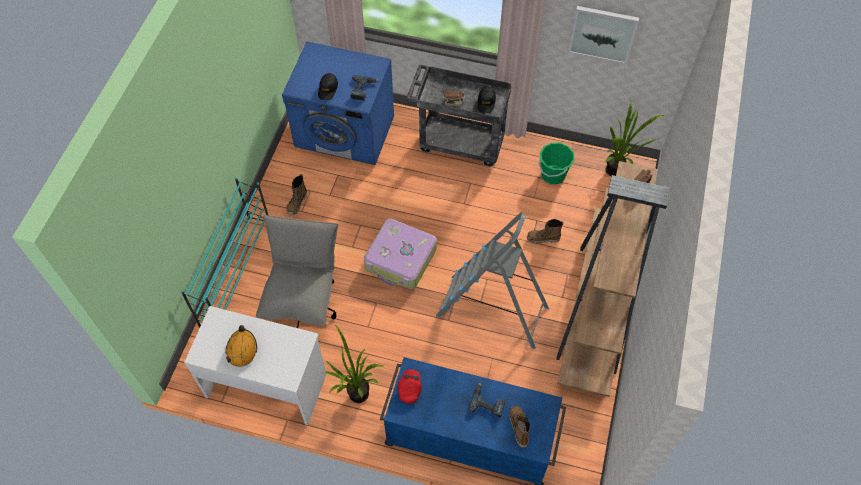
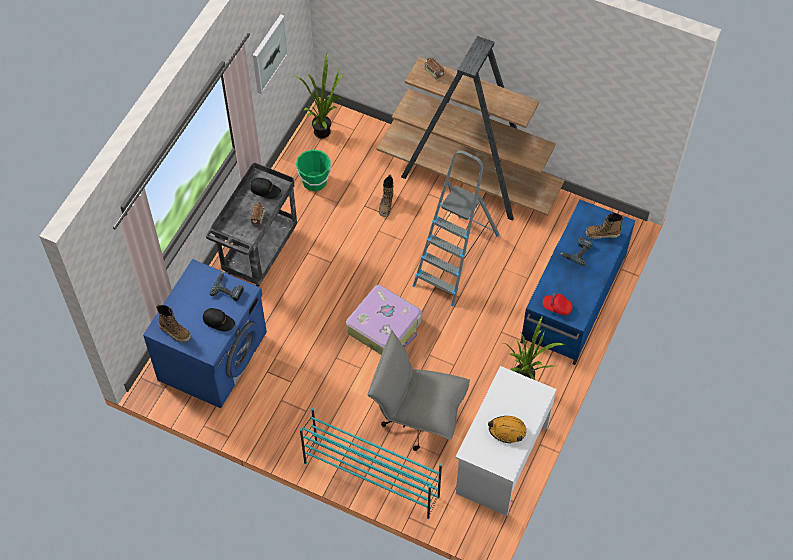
camera: 80 degrees left, 0 degrees up
(297, 203) = (295, 414): boot -> boot (175, 332)

